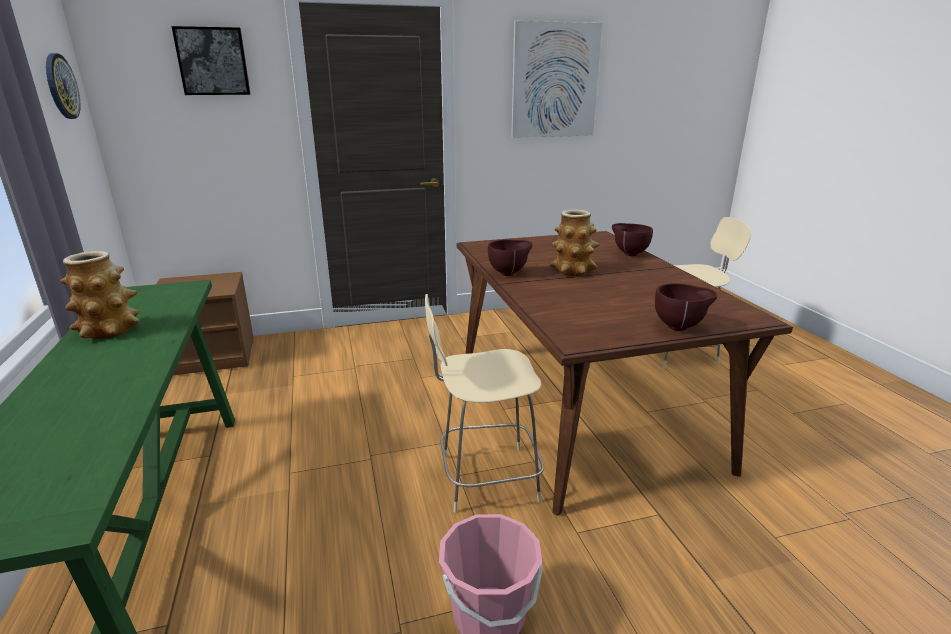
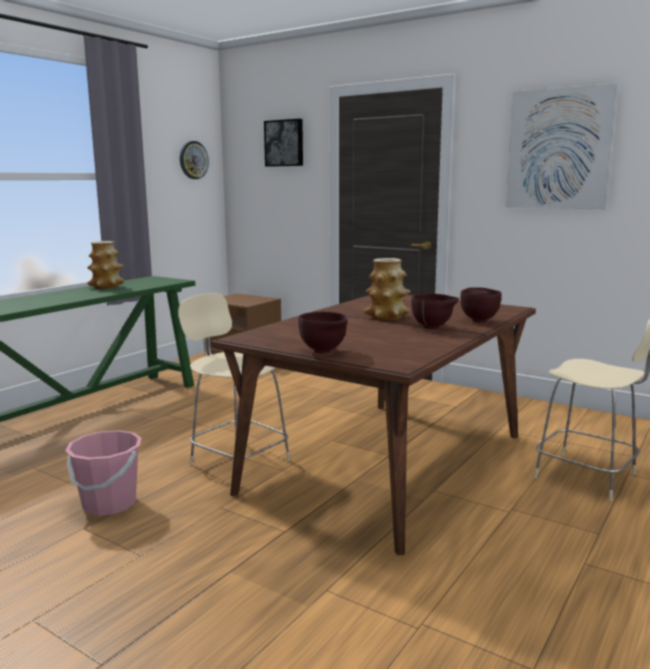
camera: 50 degrees right, 10 degrees down
(509, 273) = (340, 309): brown bowl -> brown bowl (433, 328)

